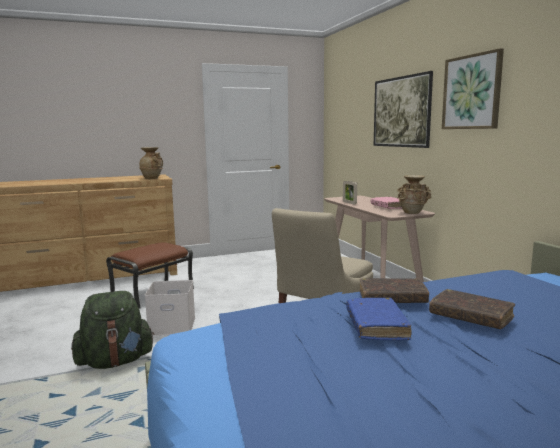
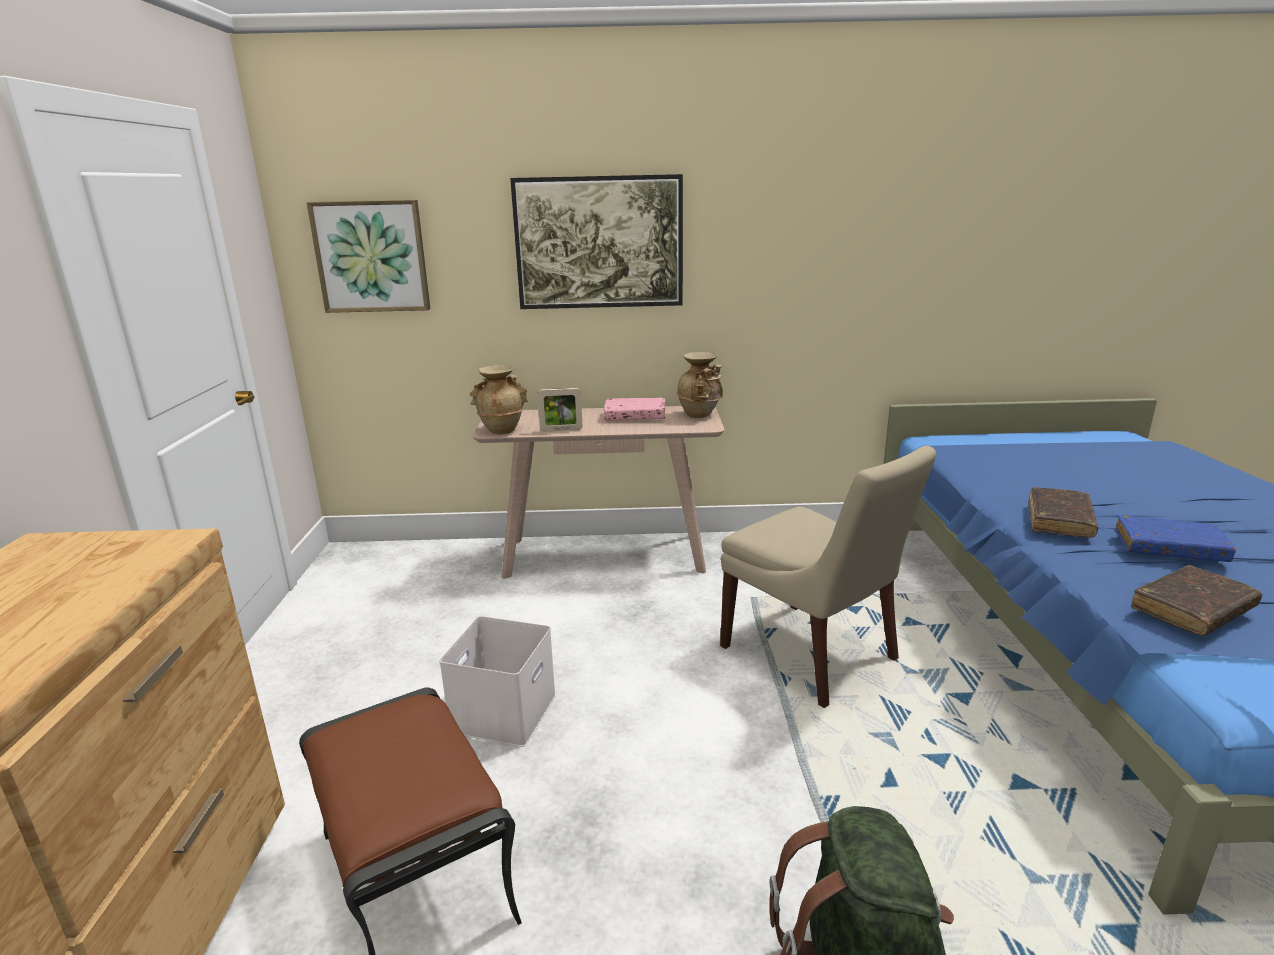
camera: 70 degrees left, 10 degrees up
(152, 178) = (144, 557): beige vase -> beige vase (501, 430)
(173, 325) = (679, 845): white storage box -> white storage box (503, 711)
(470, 316) = (1112, 499): brown book -> brown book (1192, 610)
(472, 92) = (773, 217): picture -> picture (371, 256)

